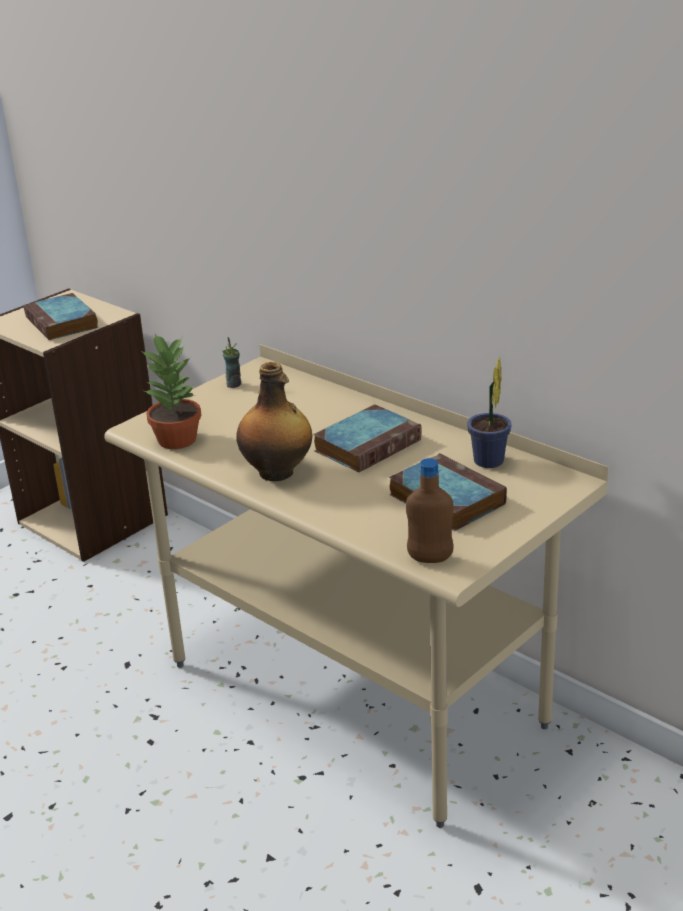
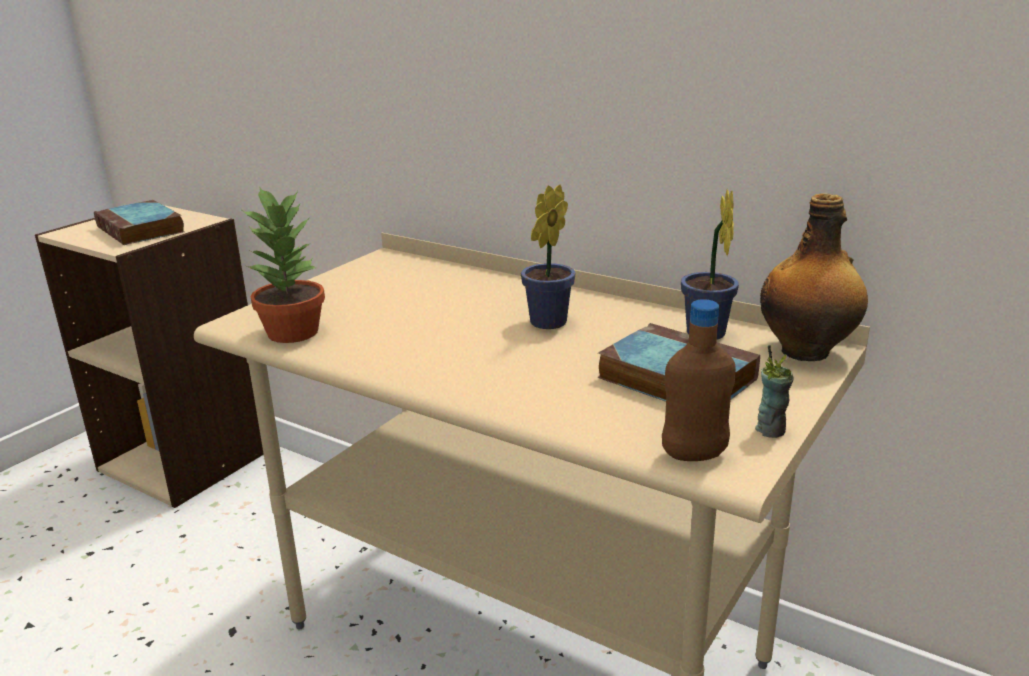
camera: 10 degrees left, 5 degrees down
(234, 384) = (356, 273): cup -> cup (771, 430)
(277, 473) = (437, 361): bottle -> bottle (807, 351)
(368, 444) = (545, 324): book -> potted plant

